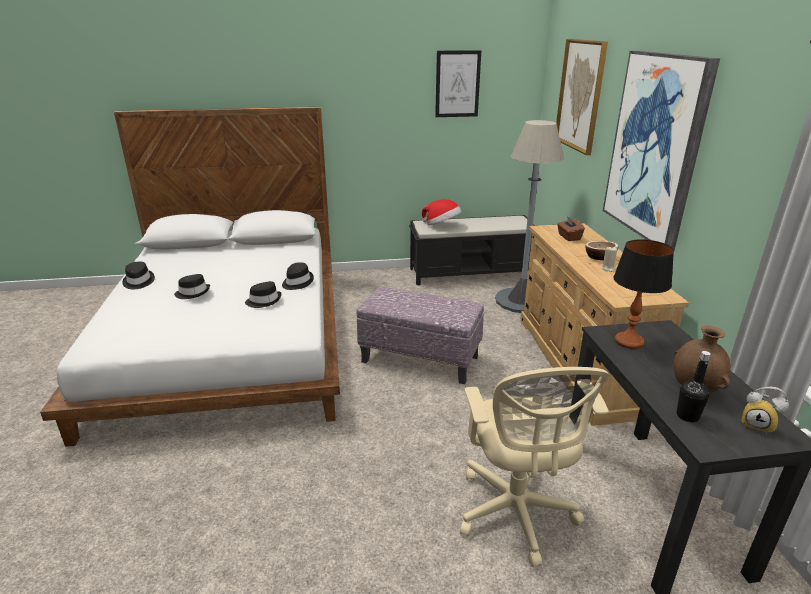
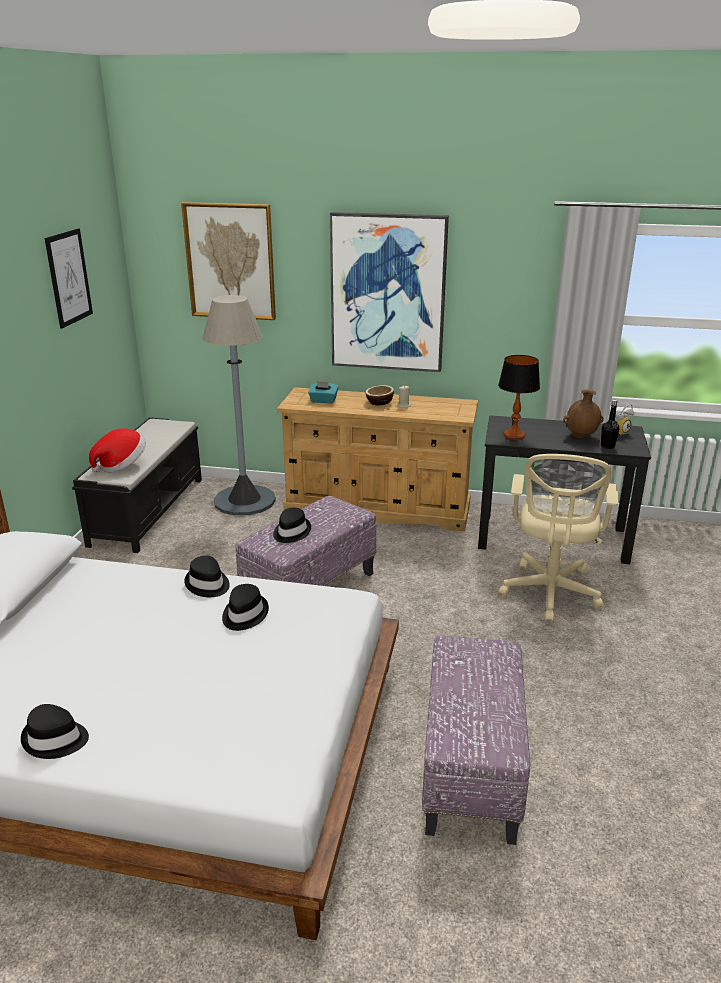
camera: 70 degrees left, 0 degrees up
(193, 293) = (167, 674): black hat -> black hat (291, 532)
(217, 493) = (472, 769): none -> ottoman
(516, 514) = (550, 594): beige office chair -> beige office chair turned 90 degrees clockwise
(568, 237) = (323, 401): brown tissue box -> turquoise tissue box

